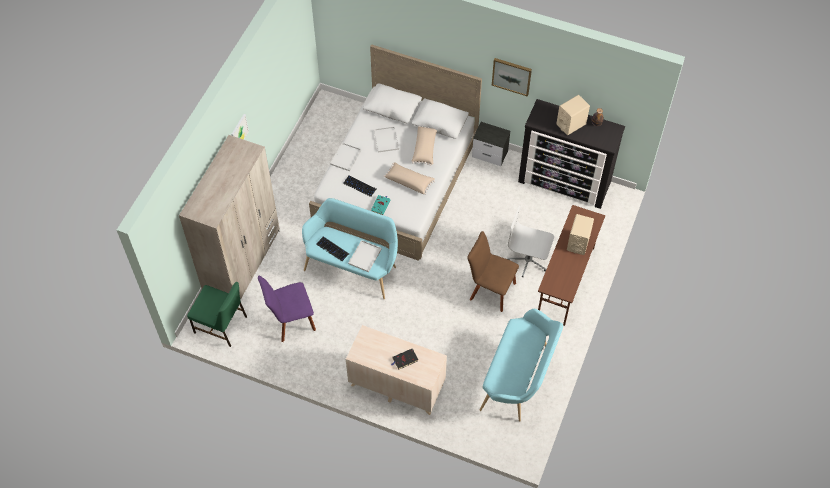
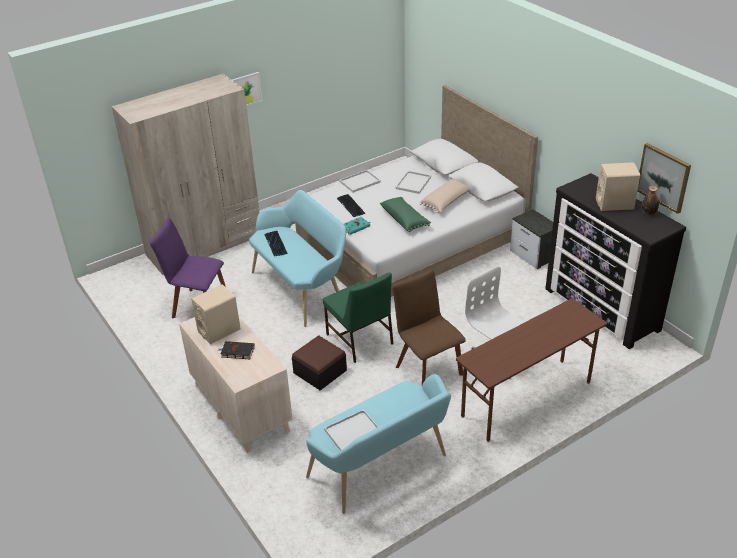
camera: 35 degrees right, 20 degrees down
(221, 325) = (134, 282): green chair -> green chair (359, 340)
(365, 257) = (300, 262): white tray -> white tray (352, 432)
(409, 181) = (405, 220): beige pillow -> green pillow
(424, 330) = (320, 371): none -> ottoman
(511, 76) = (568, 134): picture -> picture (663, 177)
(578, 242) = (548, 334): beige speaker -> beige speaker (219, 330)

